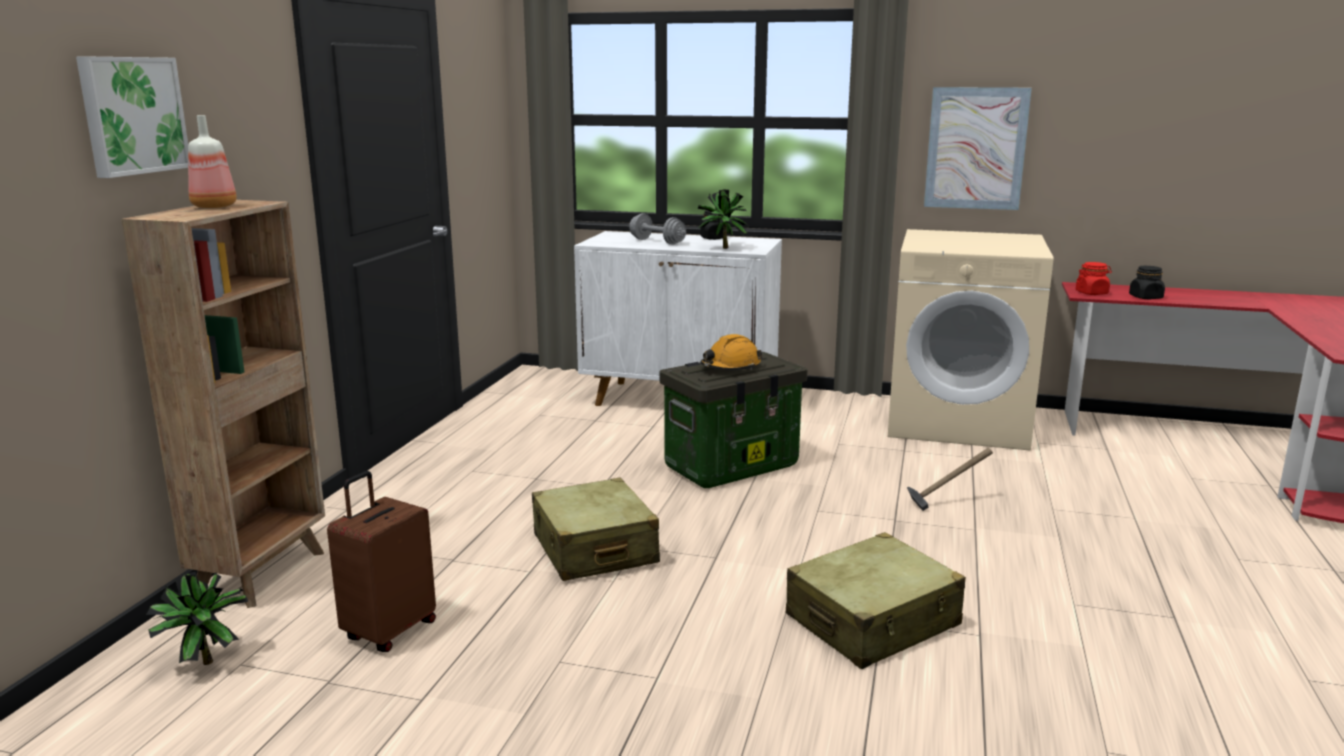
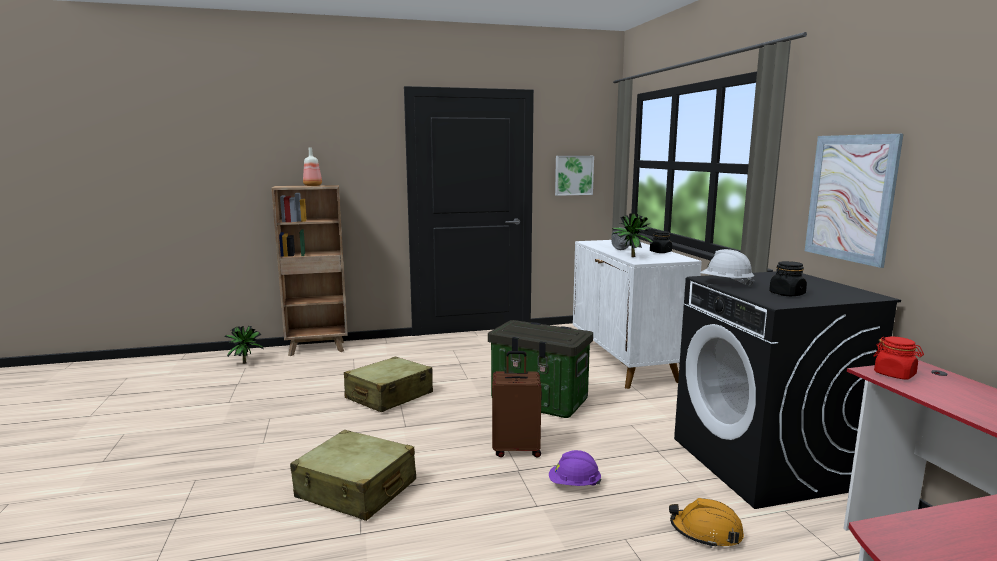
camera: 60 degrees right, 5 degrees down
(132, 115) = (291, 147): picture -> picture (573, 175)
(389, 631) = (281, 381): brown suitcase -> brown suitcase (516, 449)
(730, 367) = (538, 330): orange hard hat -> orange hard hat (706, 532)
(945, 502) = (574, 484): hammer -> purple hard hat
(947, 248) = (725, 284): none -> white hard hat
(958, 422) = (765, 463): beige washing machine -> black washing machine
(1146, 297) = (945, 399): black jar -> black jar (787, 294)

